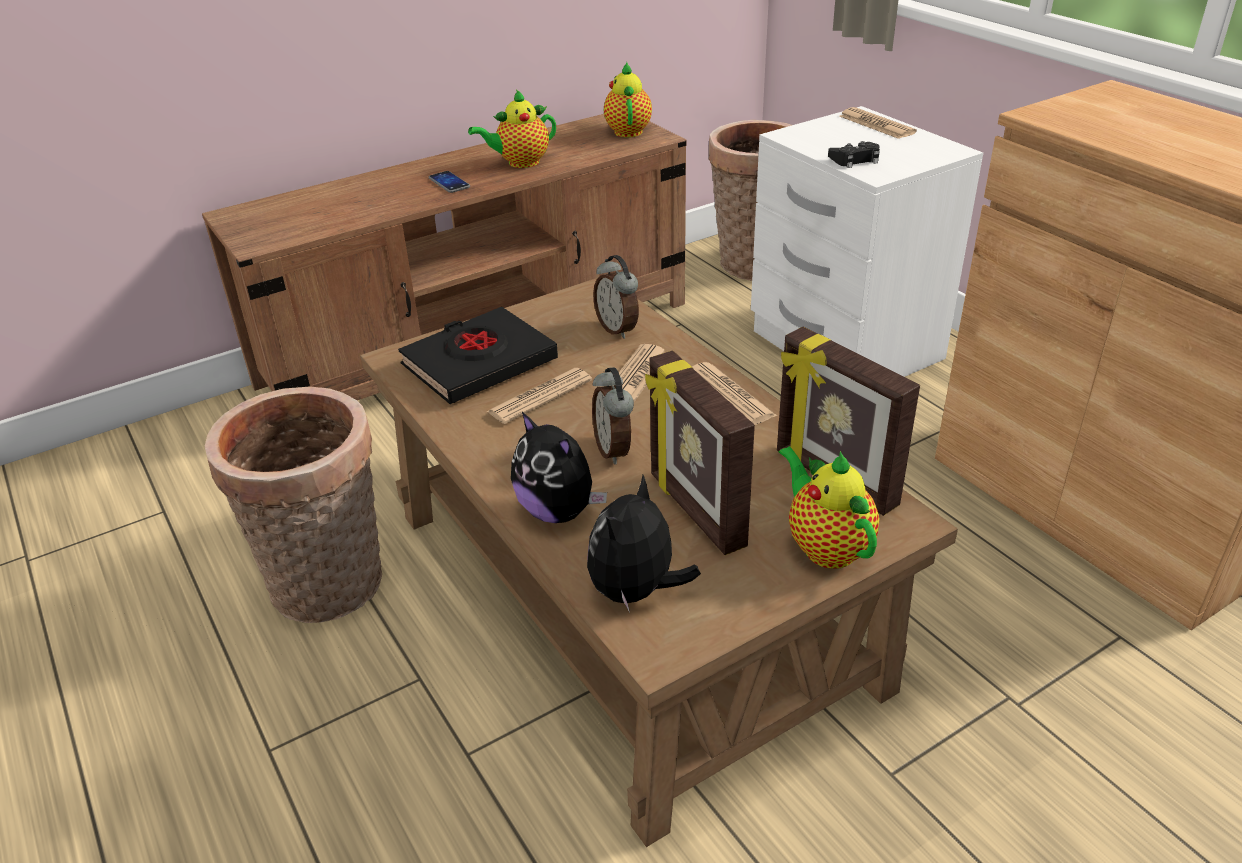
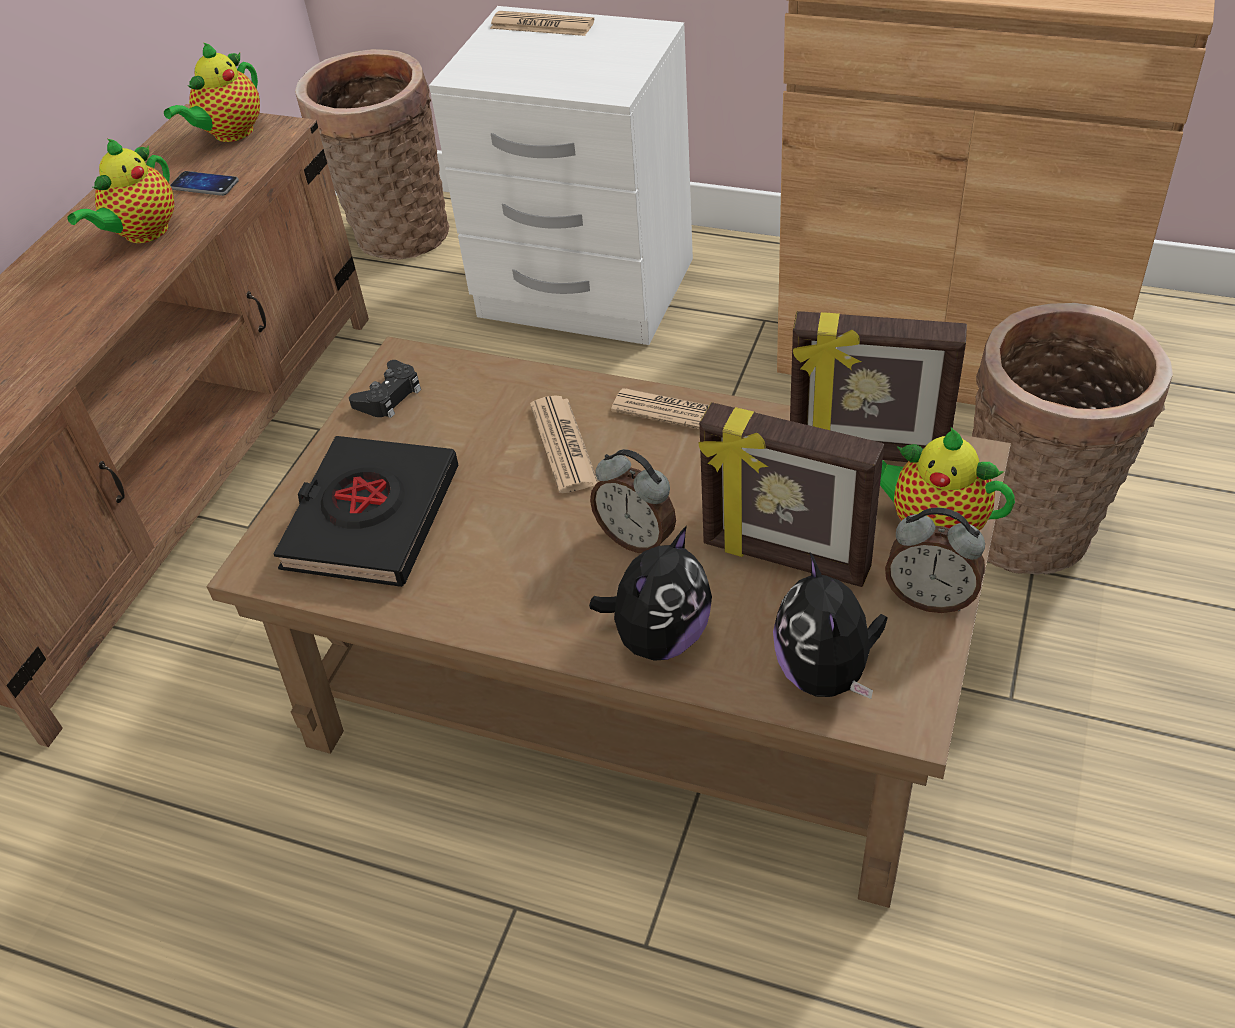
camera: 35 degrees left, 10 degrees up
(329, 589) = (305, 882): basket -> basket (1035, 531)
(449, 183) = (79, 302): phone -> phone (204, 185)
(540, 396) = (489, 521): newspaper -> none
(559, 511) = (659, 637): plush toy -> plush toy turned 60 degrees counterclockwise
(618, 329) = (480, 396): alarm clock -> alarm clock (930, 598)
(628, 130) = (230, 134): teapot -> teapot turned 105 degrees counterclockwise
(855, 160) = (571, 80): black game controller -> black game controller (389, 396)

